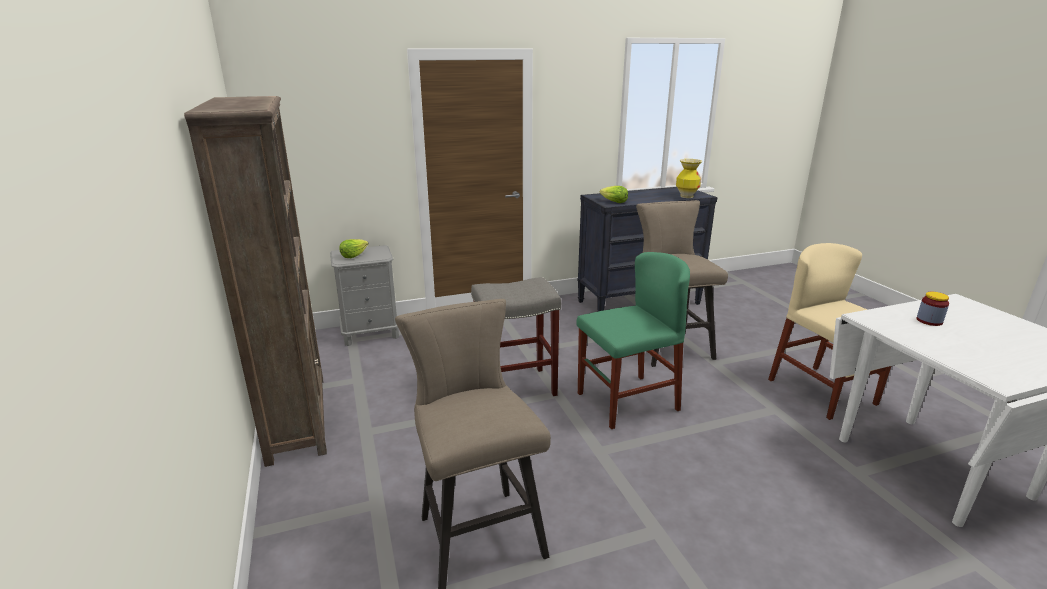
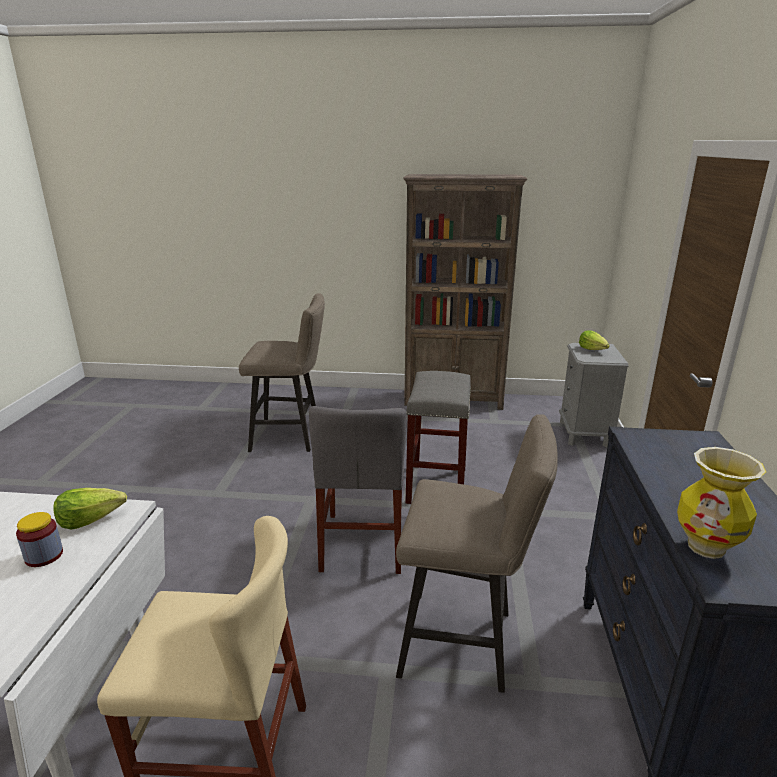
camera: 115 degrees right, 0 degrees up
(613, 202) = (649, 443): lettuce -> lettuce (91, 519)
(627, 401) = (363, 542): green chair -> grey chair

